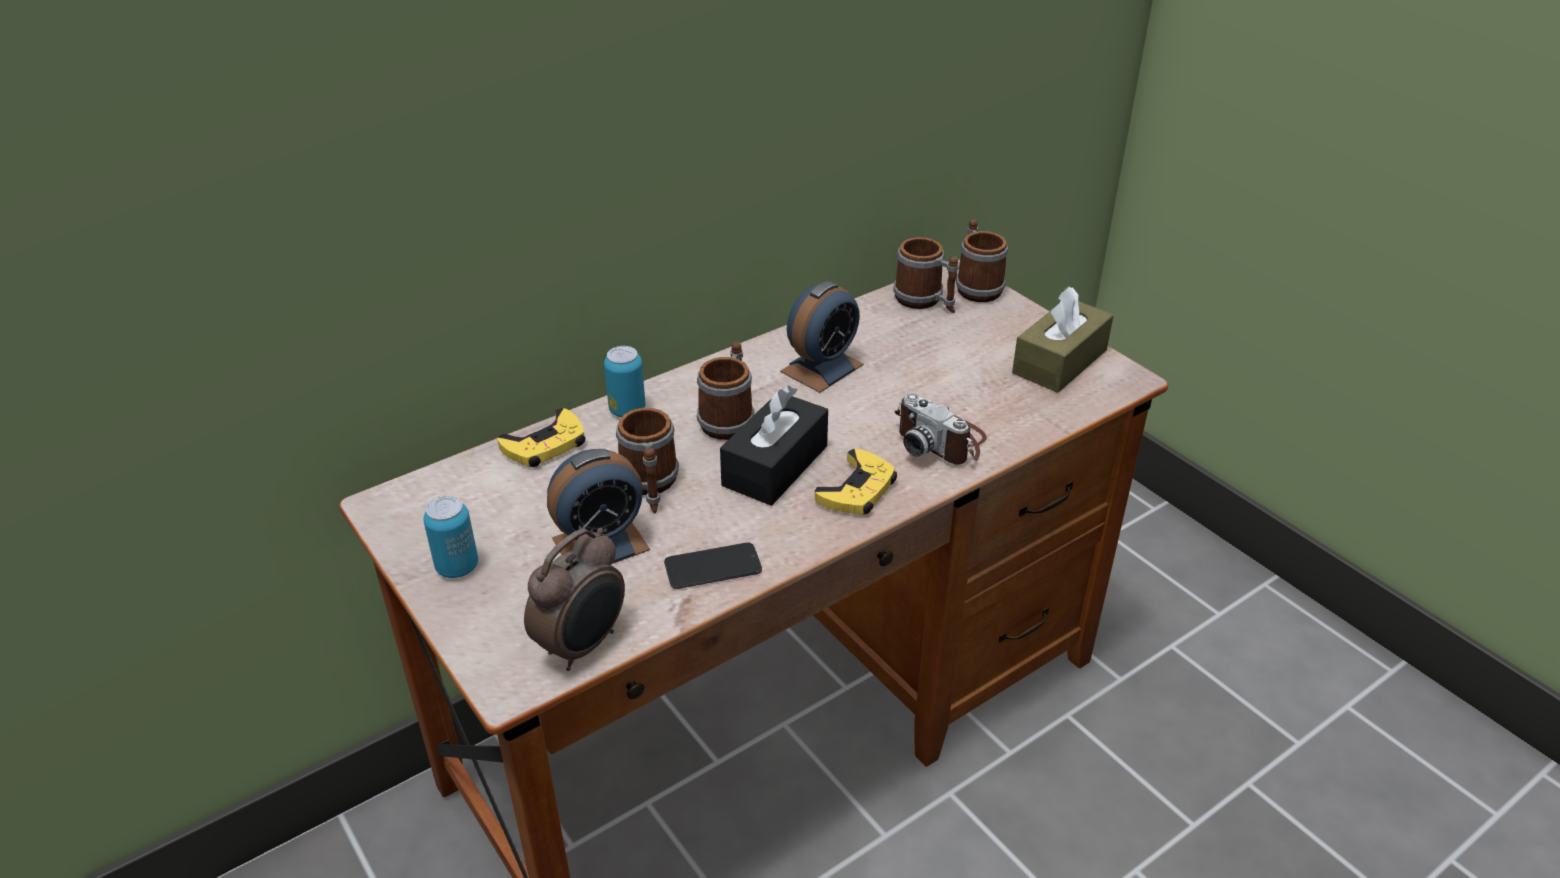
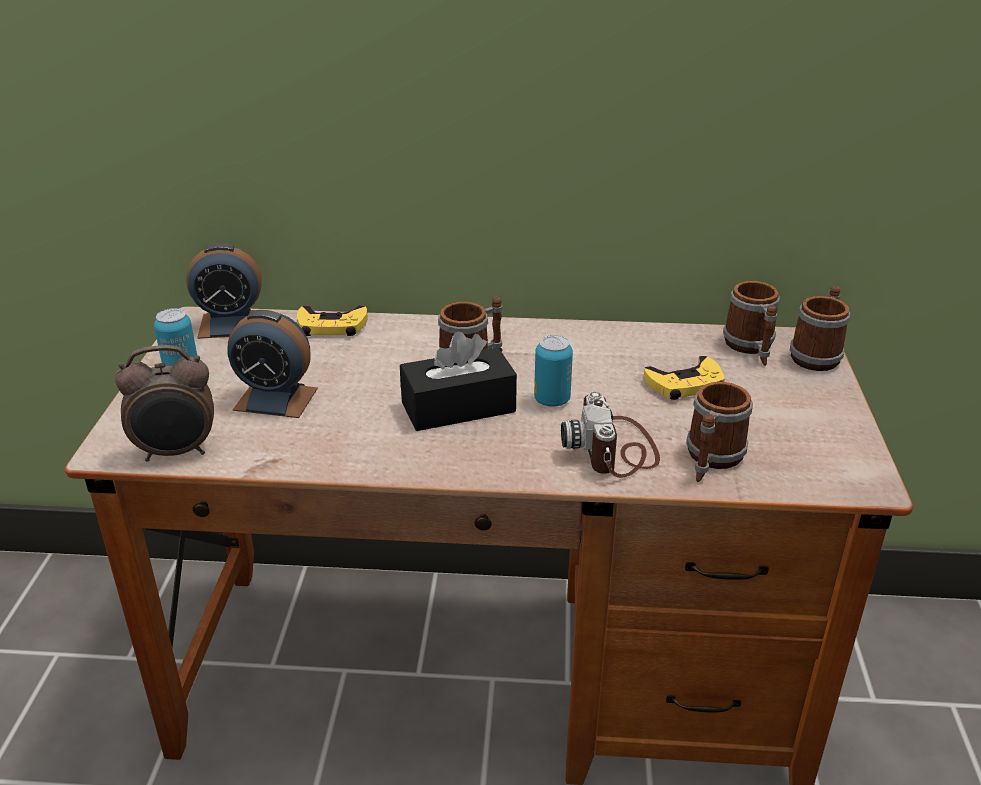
camera: 40 degrees right, 5 degrees down
(627, 410) = (412, 328): can -> can (552, 400)
(650, 486) = (357, 380): mug -> mug (711, 460)
(713, 567) = (320, 449): phone -> none
(822, 368) = (591, 359): alarm clock -> alarm clock (231, 325)
(857, 490) = (494, 452): yellow game controller -> yellow game controller (685, 384)
(1059, 362) = (815, 442): brown tissue box -> none

